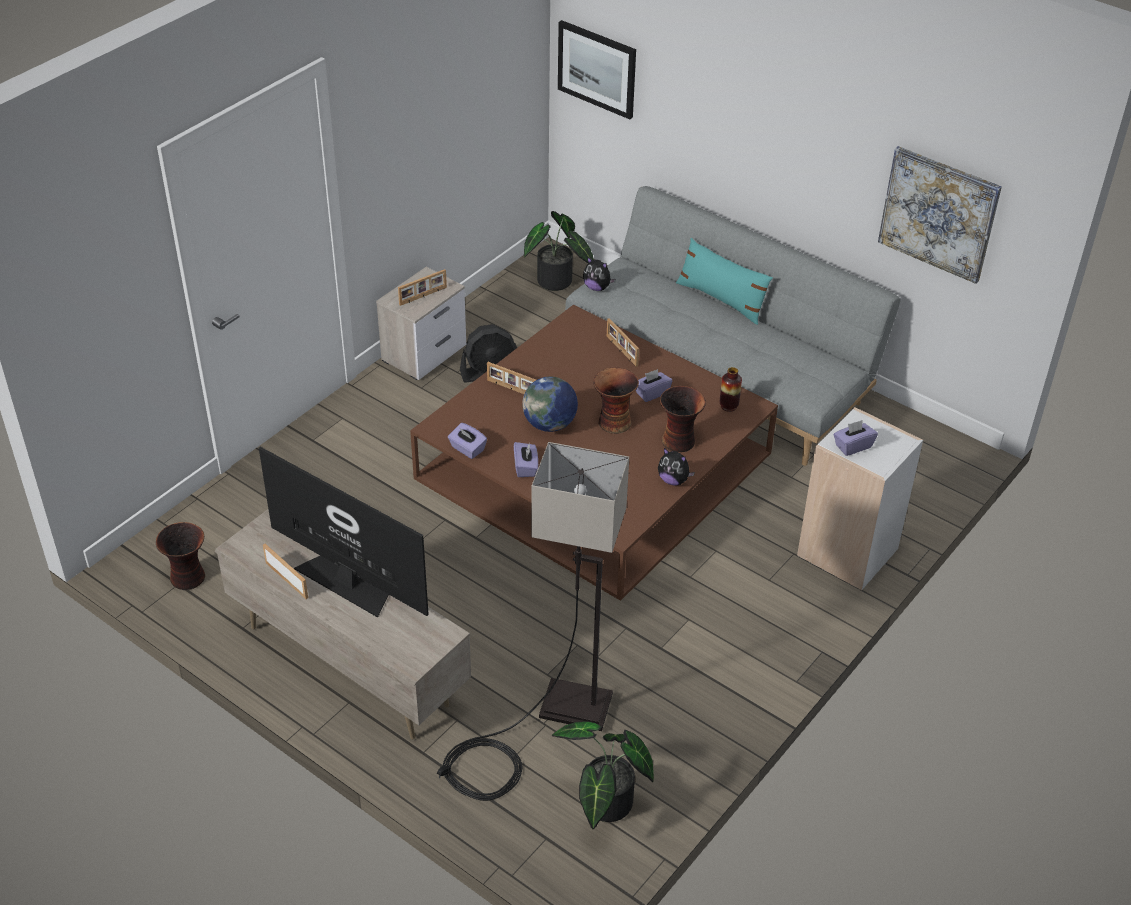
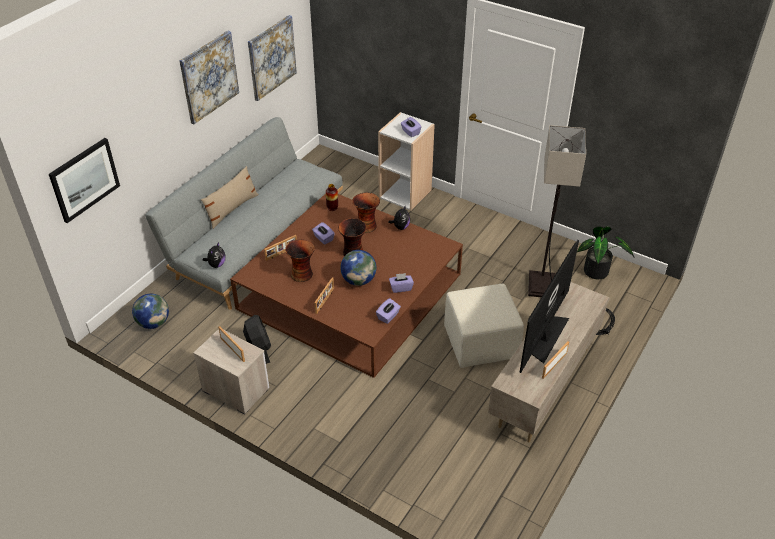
camera: 95 degrees left, 0 degrees up
(189, 578) = (494, 490): vase -> vase (302, 274)
(456, 604) = (481, 343): none -> beige ottoman
(556, 283) = (154, 323): potted plant -> globe
(721, 299) = (232, 209): turquoise pillow -> beige pillow
(810, 127) = (209, 76): none -> picture

